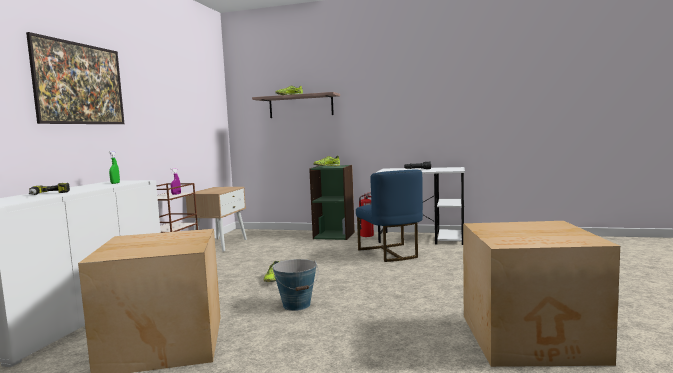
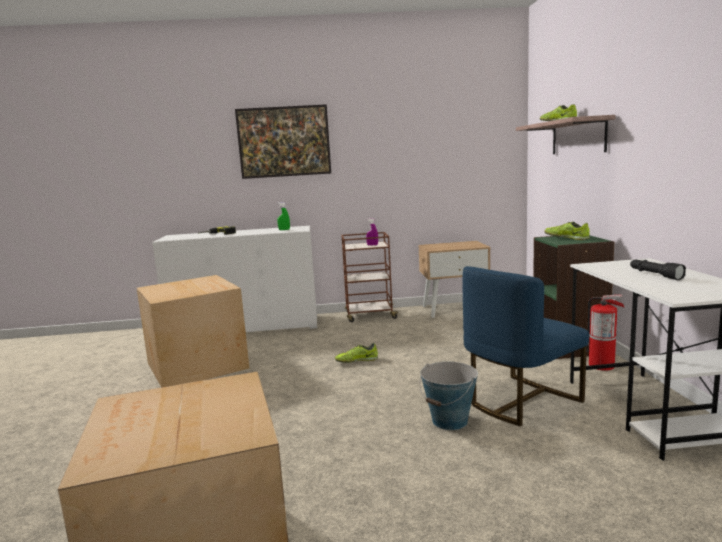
camera: 70 degrees right, 5 degrees up
(297, 305) = (285, 390): bucket -> bucket (450, 421)

